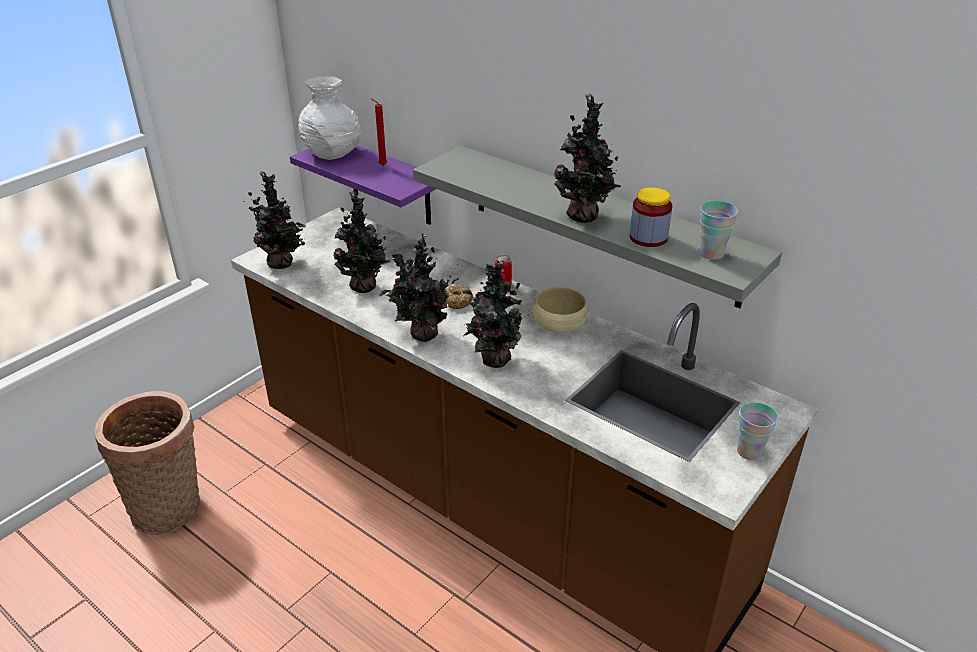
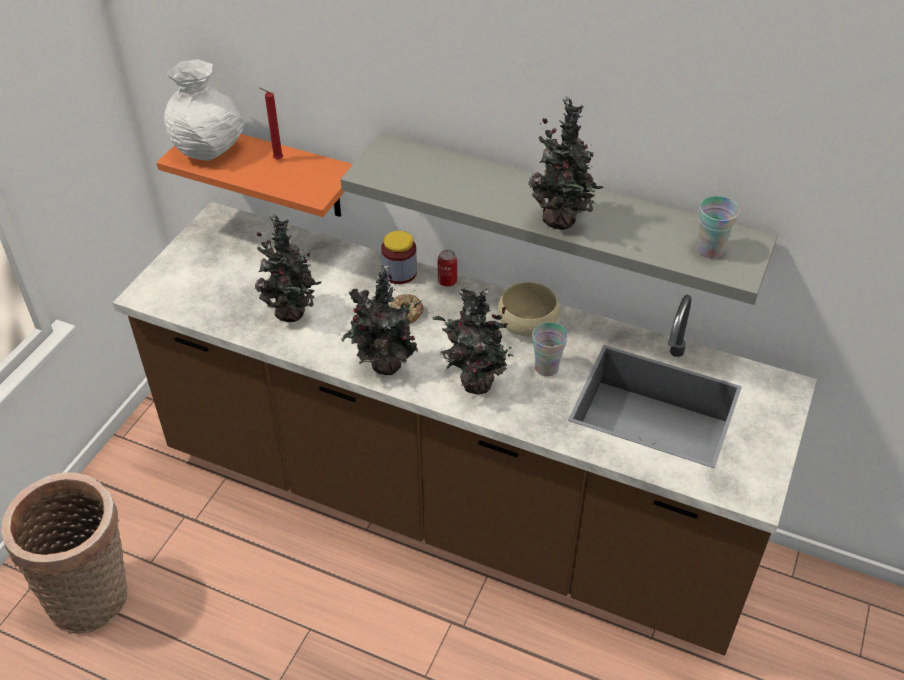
camera: 15 degrees left, 10 degrees up
(283, 264) = (180, 297): potted plant -> none
(390, 182) = (281, 172): purple shelf -> orange shelf
(648, 238) = (639, 239): jar -> jar (399, 273)
(749, 452) = (767, 444): cup -> cup (546, 368)

